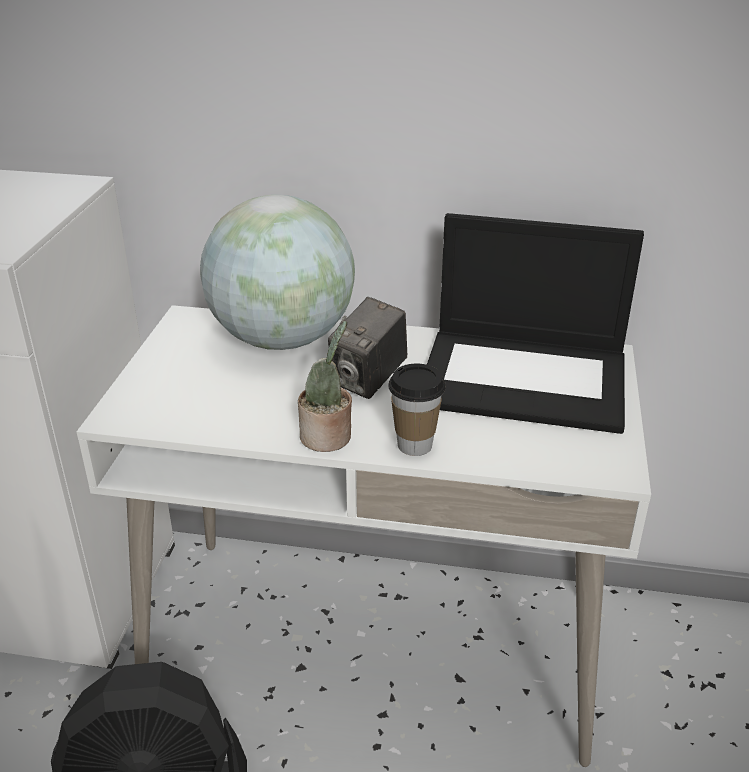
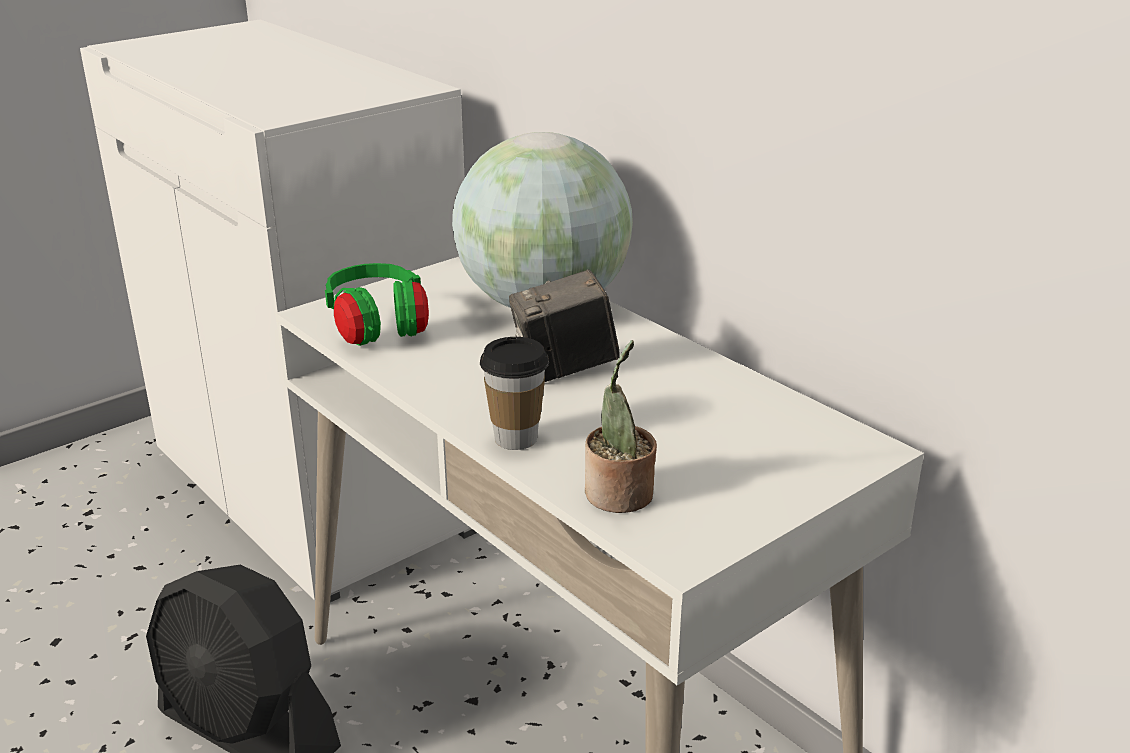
camera: 40 degrees right, 5 degrees down
(188, 408) = (378, 329): none -> green headphones
(328, 438) = (449, 399): potted plant -> potted plant (619, 496)
(526, 379) = (729, 432): laptop -> none

